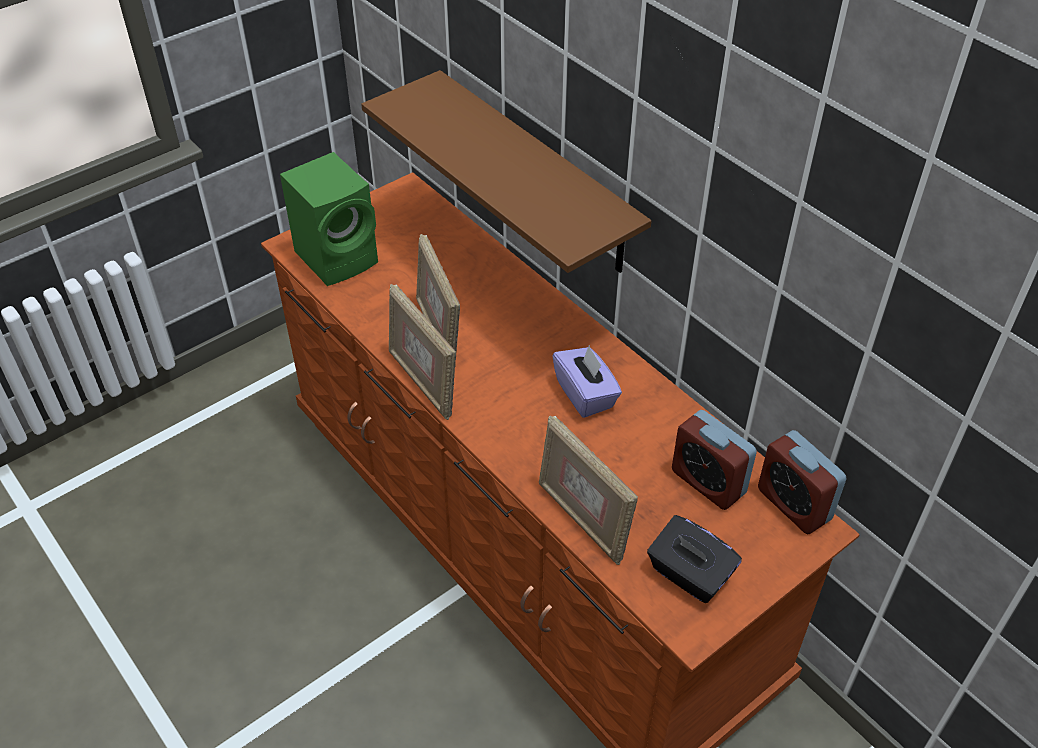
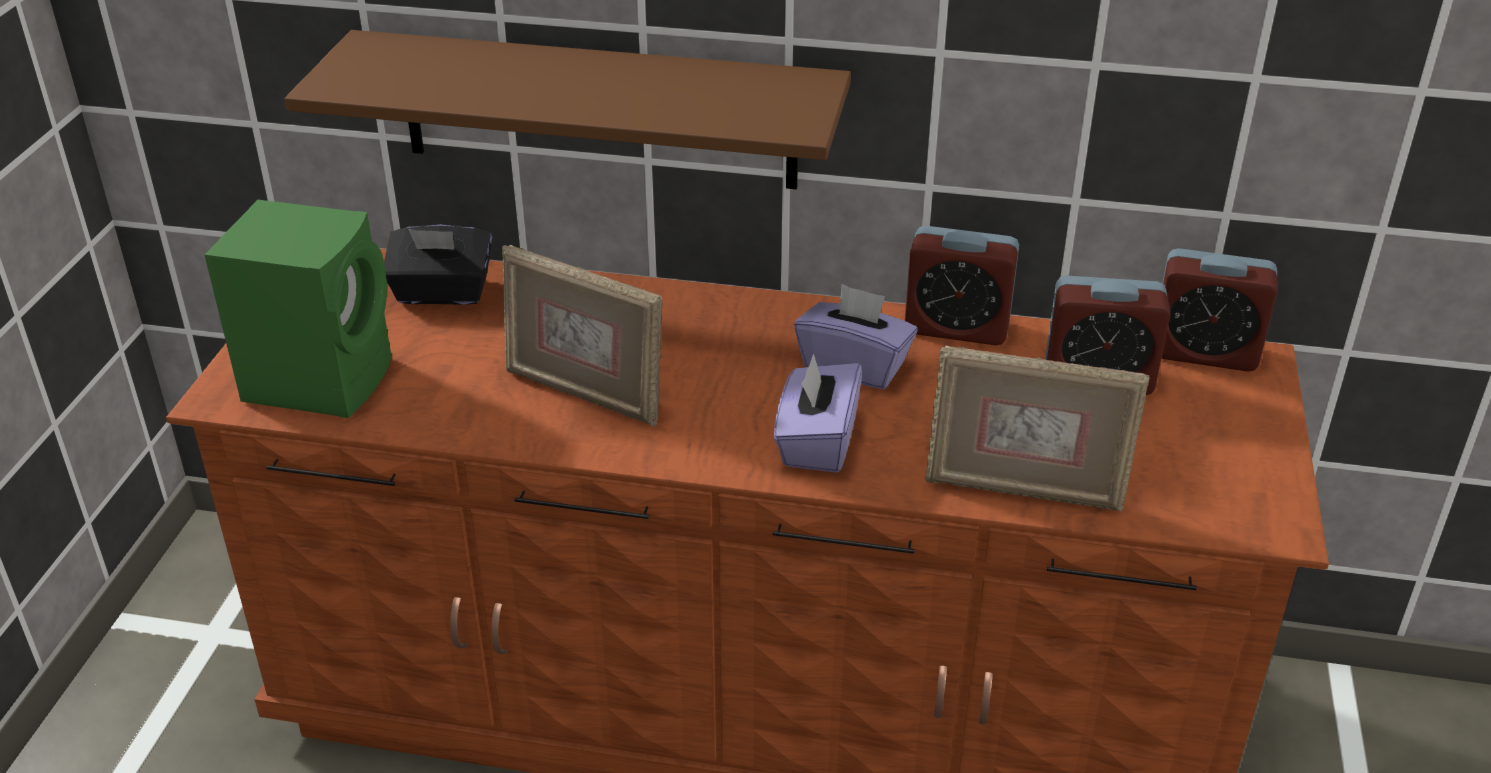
camera: 40 degrees left, 10 degrees down
(423, 382) = (635, 457): picture frame -> none
(514, 427) = (816, 442): none -> purple tissue box
(669, 404) = (956, 328): none -> alarm clock
(689, 575) = (1202, 475): black tissue box -> black tissue box (442, 292)

